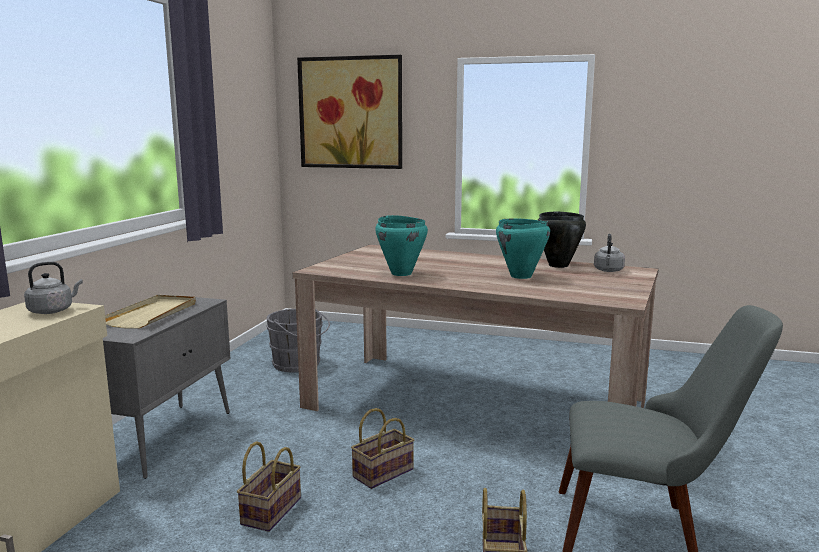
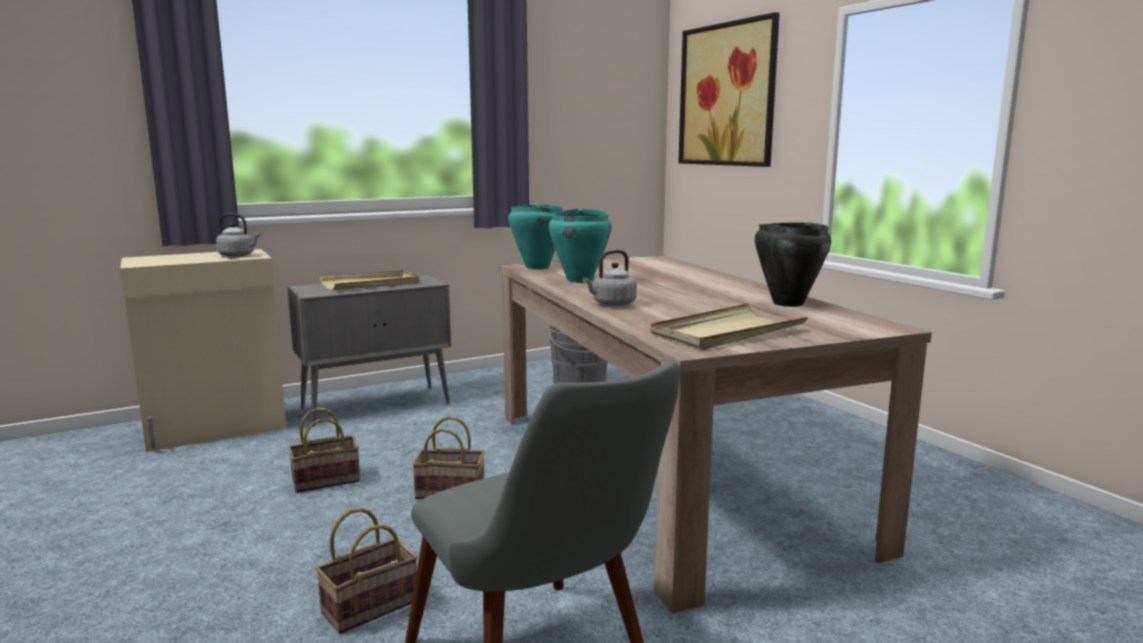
camera: 45 degrees right, 0 degrees up
(521, 276) = (688, 304): turquoise cooking pot -> turquoise cooking pot (537, 267)
(601, 289) = (727, 332): none -> beige tray
(608, 270) = (832, 320): grey kettle -> grey kettle (612, 304)

